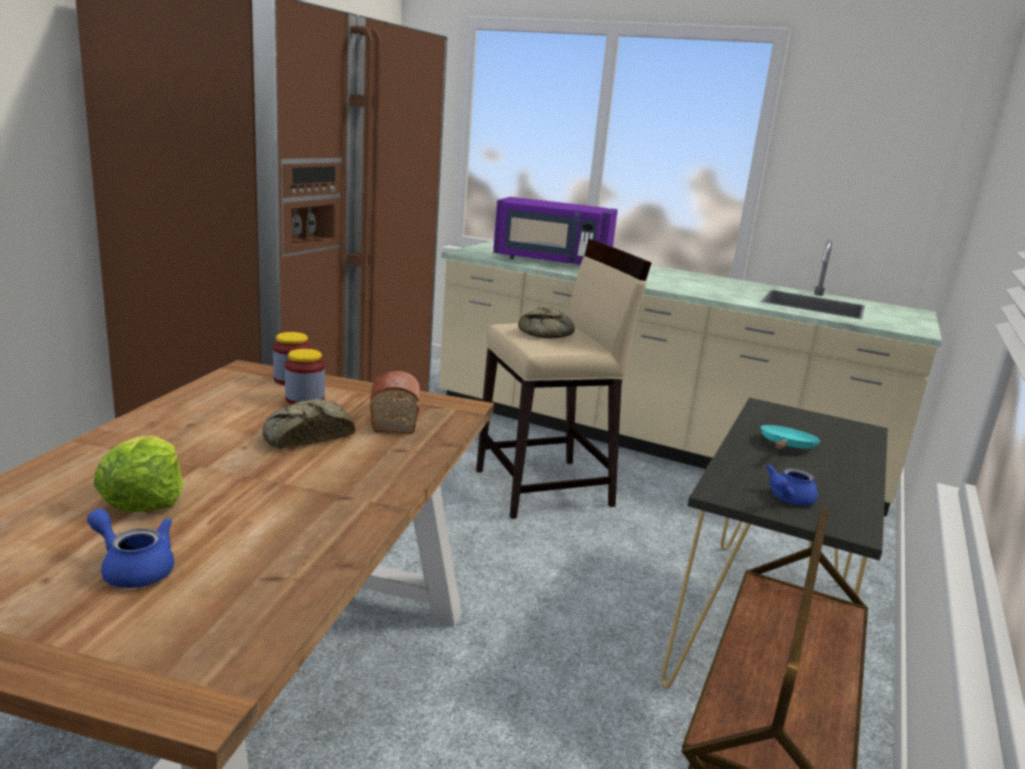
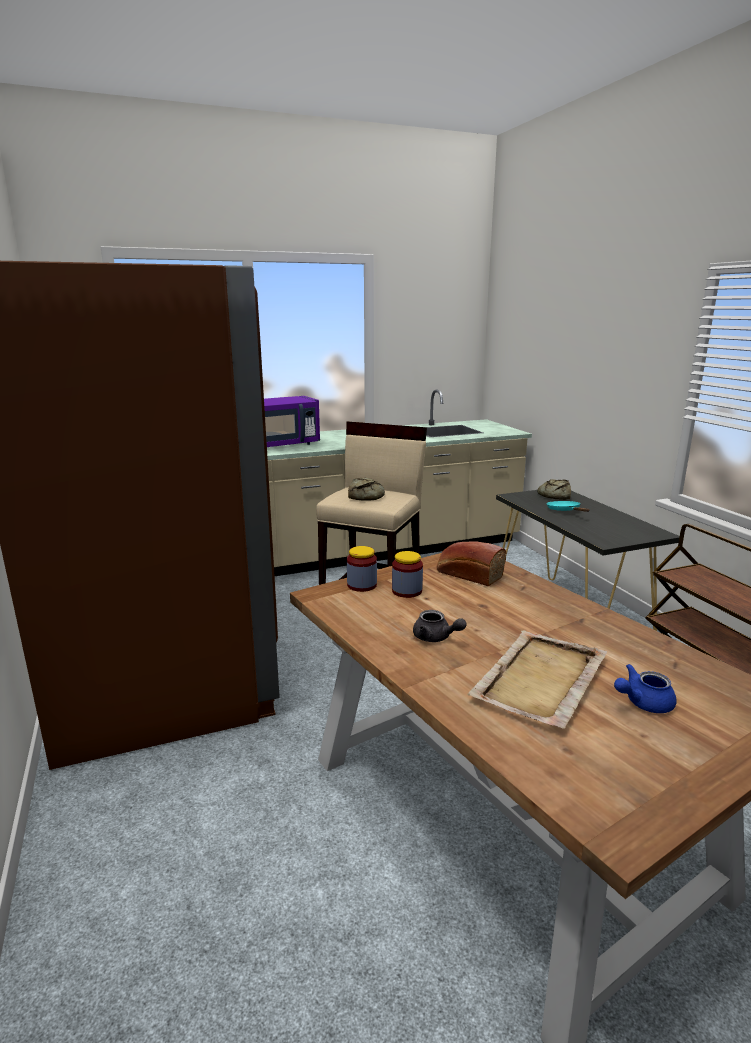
camera: 45 degrees left, 0 degrees up
(144, 499) = (539, 680): lettuce -> beige tray
(200, 433) = (436, 638): none -> grey teapot
(305, 436) = (474, 607): bread -> bread (554, 495)
(788, 499) = (622, 533): blue teapot -> none

